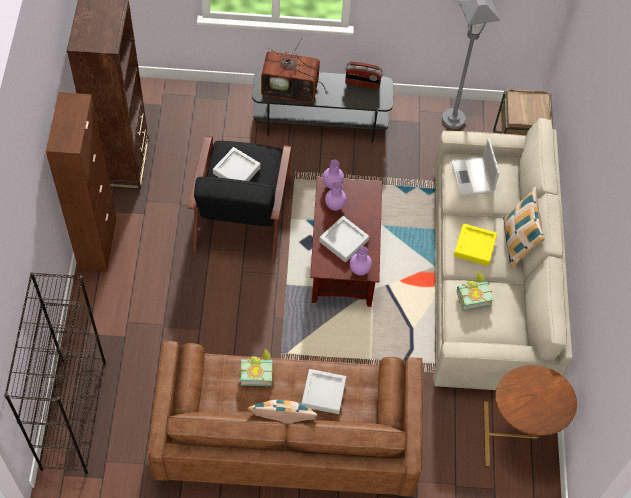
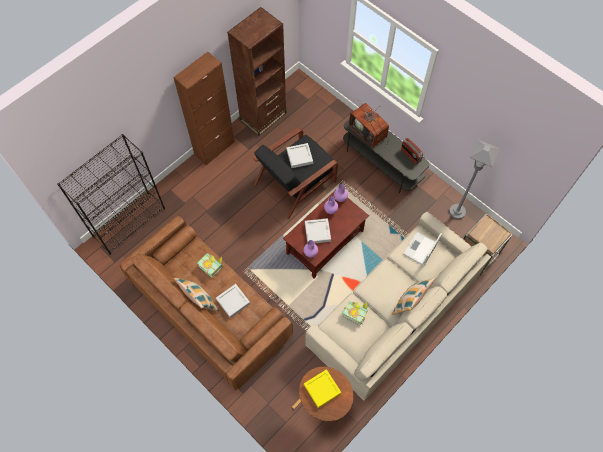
camera: 45 degrees right, 5 degrees up
(474, 246) = (383, 287): yellow tray -> yellow tray (322, 389)

